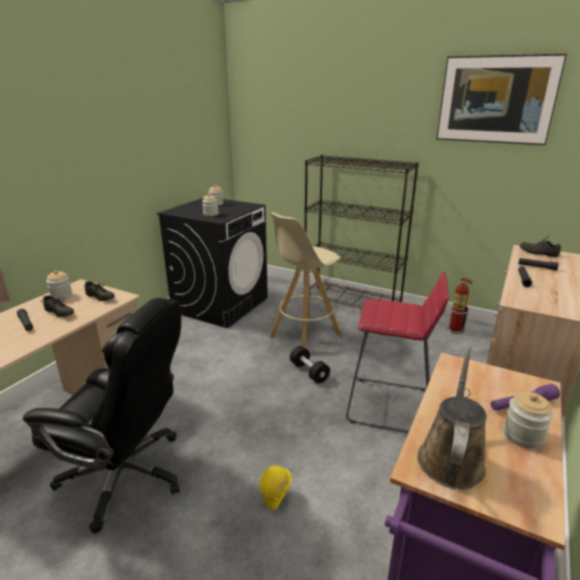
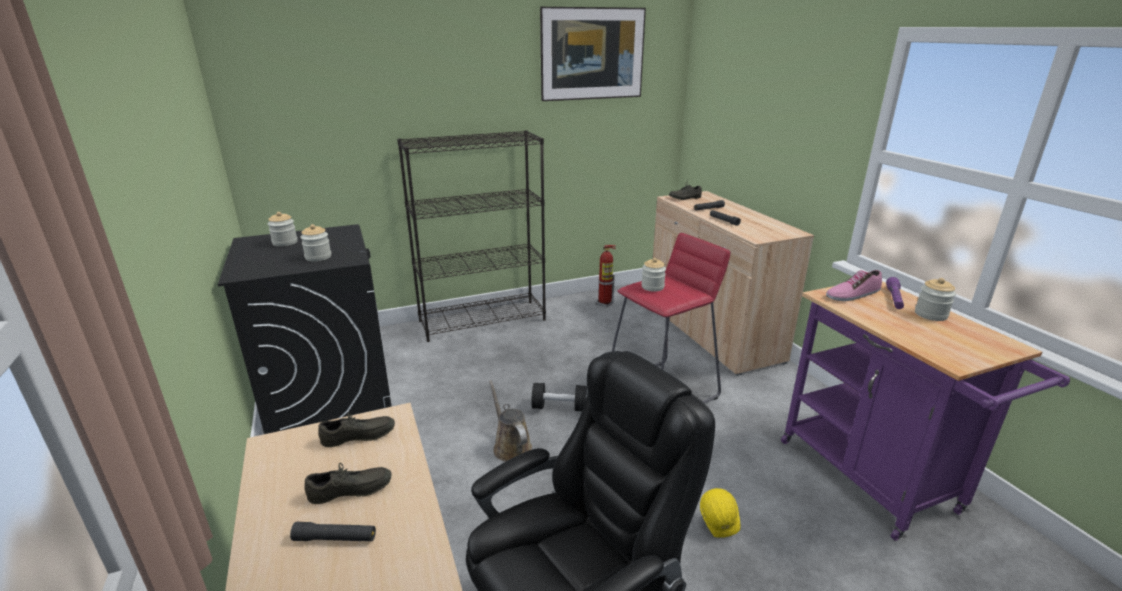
camera: 50 degrees left, 0 degrees up
(61, 296) = (284, 474): jar -> jar (652, 287)
(304, 336) = (495, 377): beige stool -> none
(451, 457) = (945, 346): brown watering can -> brown watering can (510, 446)
(486, 377) = (852, 294): none -> shoe

